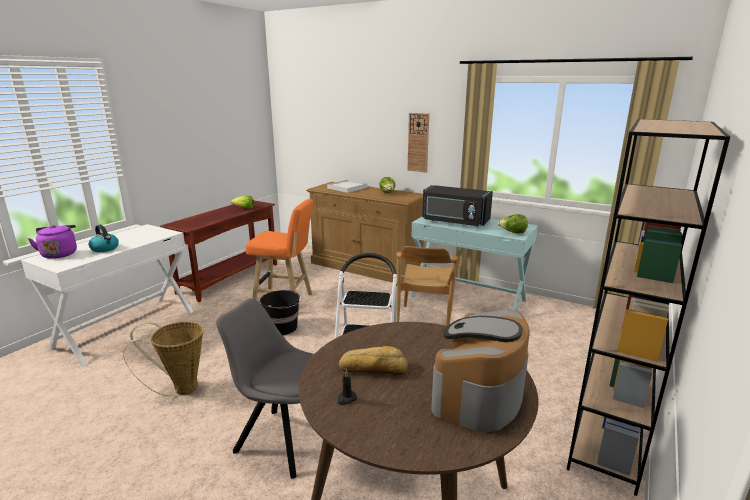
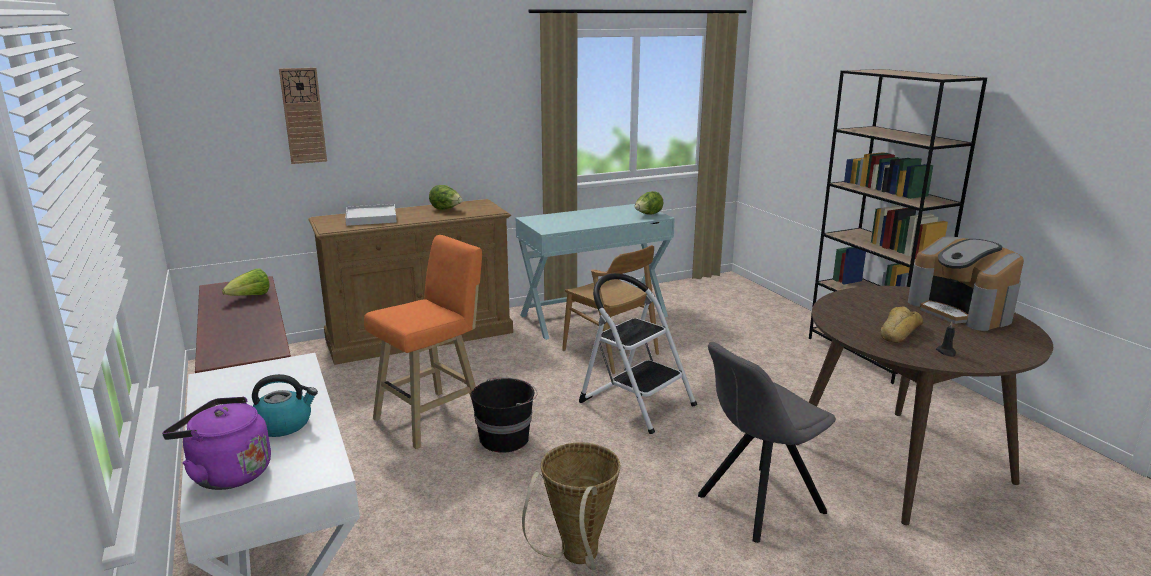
camera: 55 degrees left, 0 degrees up
(418, 142) = (467, 127): wall clock -> wall clock (303, 116)
(454, 222) = (576, 221): black microwave -> none

